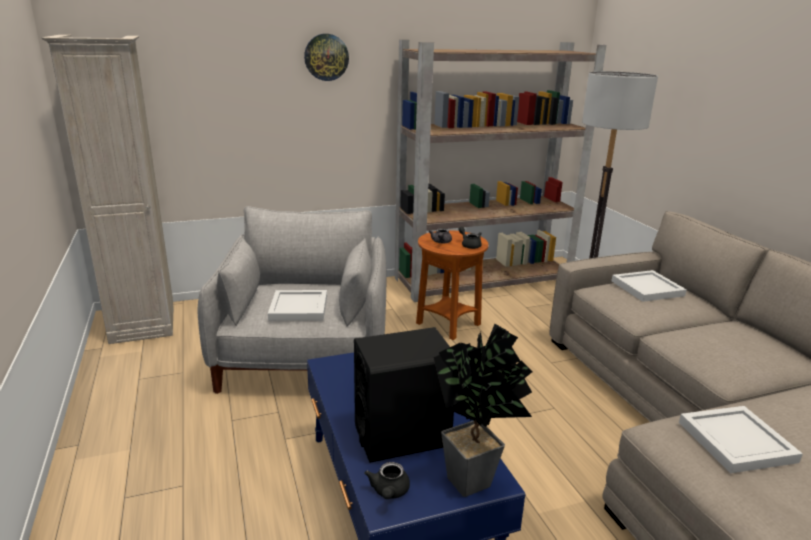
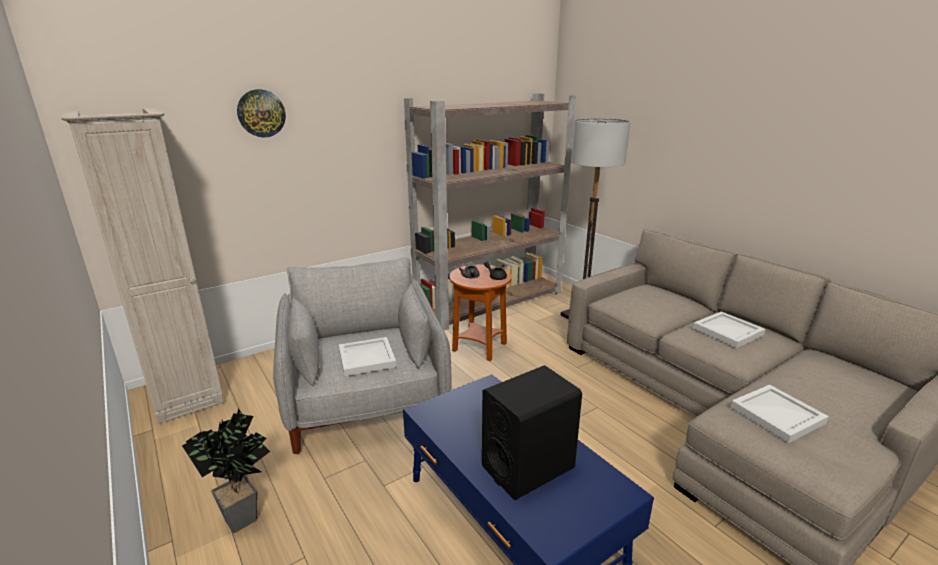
camera: 15 degrees left, 0 degrees up
(326, 57) = (340, 118): wall clock -> wall clock (261, 113)
(389, 492) = (546, 525): black teapot -> none
(477, 481) = (611, 496): potted plant -> potted plant (247, 518)
(647, 288) = (646, 295): white tray -> white tray (728, 332)

